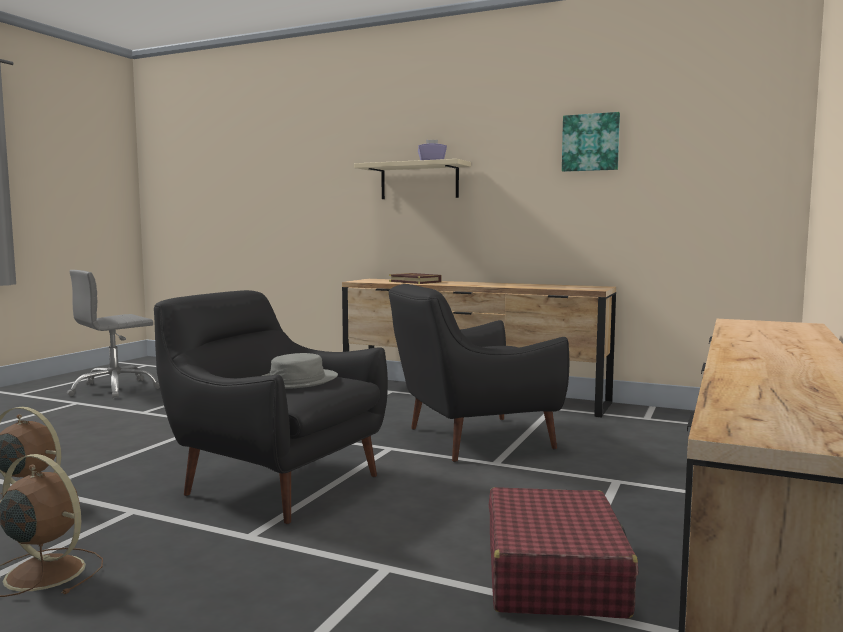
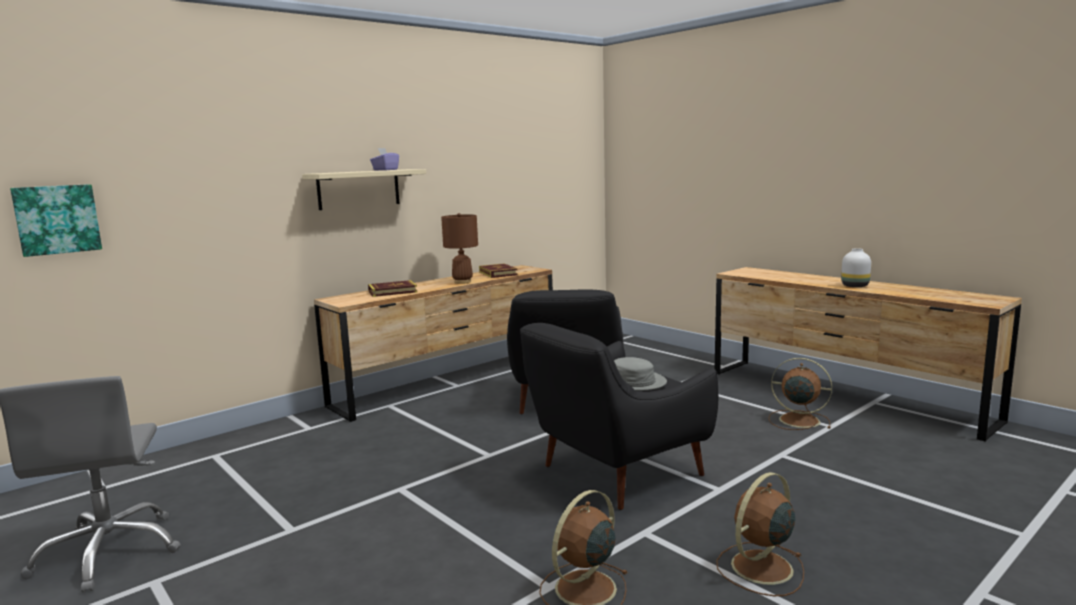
camera: 65 degrees left, 5 degrees up
(484, 285) = (462, 282): none -> brown table lamp
(547, 286) = (498, 273): none -> book
(554, 574) = (797, 420): red suitcase -> brown fan
(590, 142) = (496, 154): picture -> picture (57, 219)
(760, 359) = (854, 286): none -> white vase

